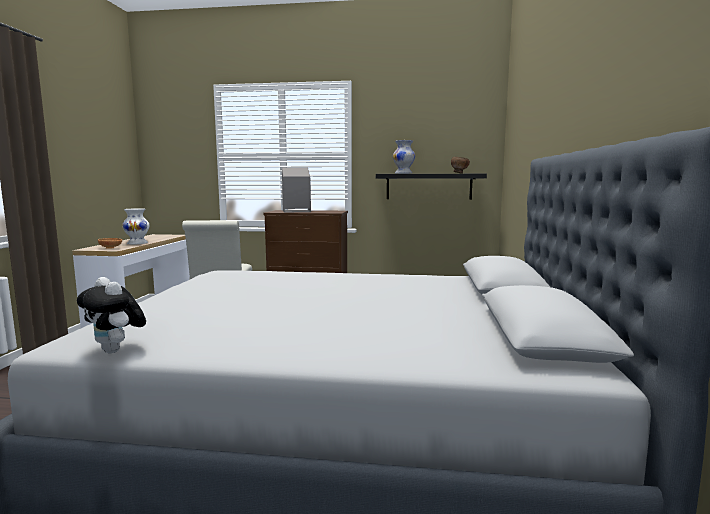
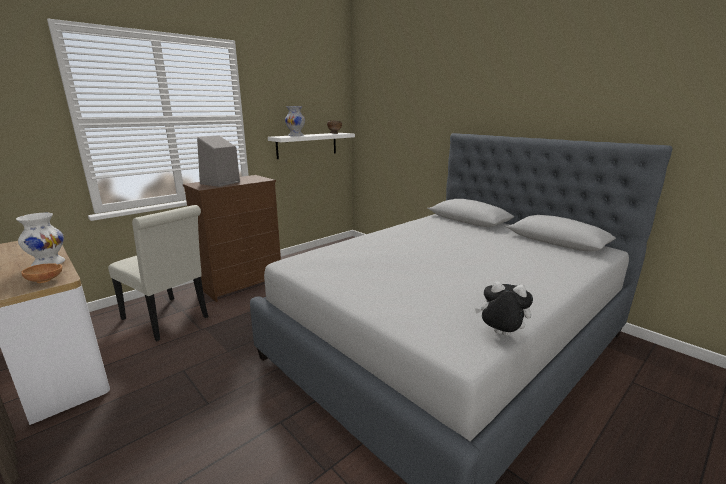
camera: 50 degrees left, 10 degrees up
(116, 350) = (500, 335): plush toy -> plush toy turned 150 degrees counterclockwise
(428, 186) = (307, 145): black shelf -> white shelf

